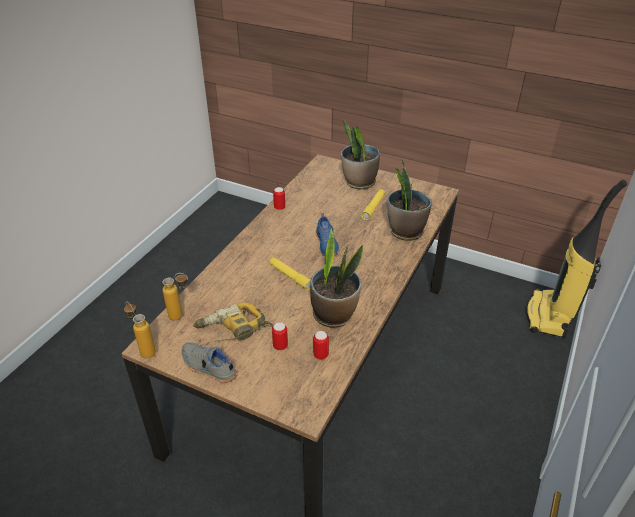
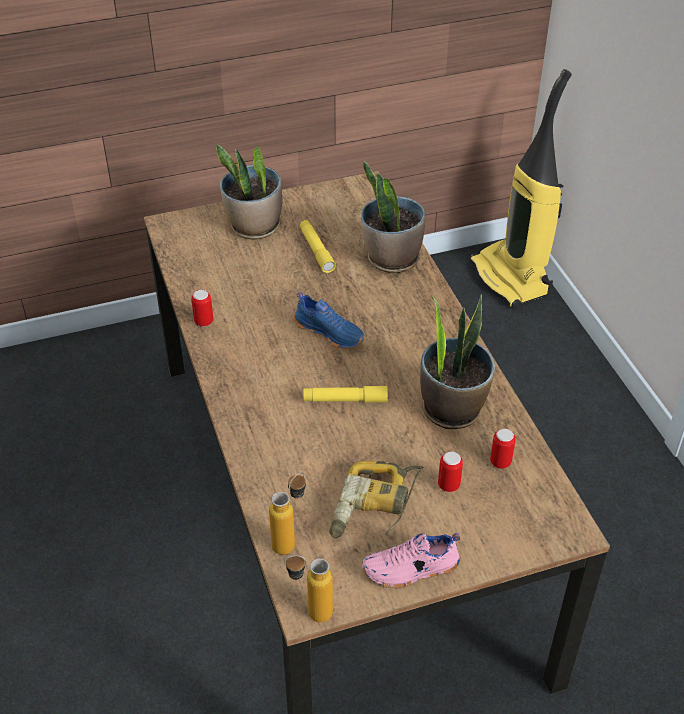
camera: 45 degrees left, 5 degrees up
(208, 367) = (411, 570): grey shoe -> pink shoe

